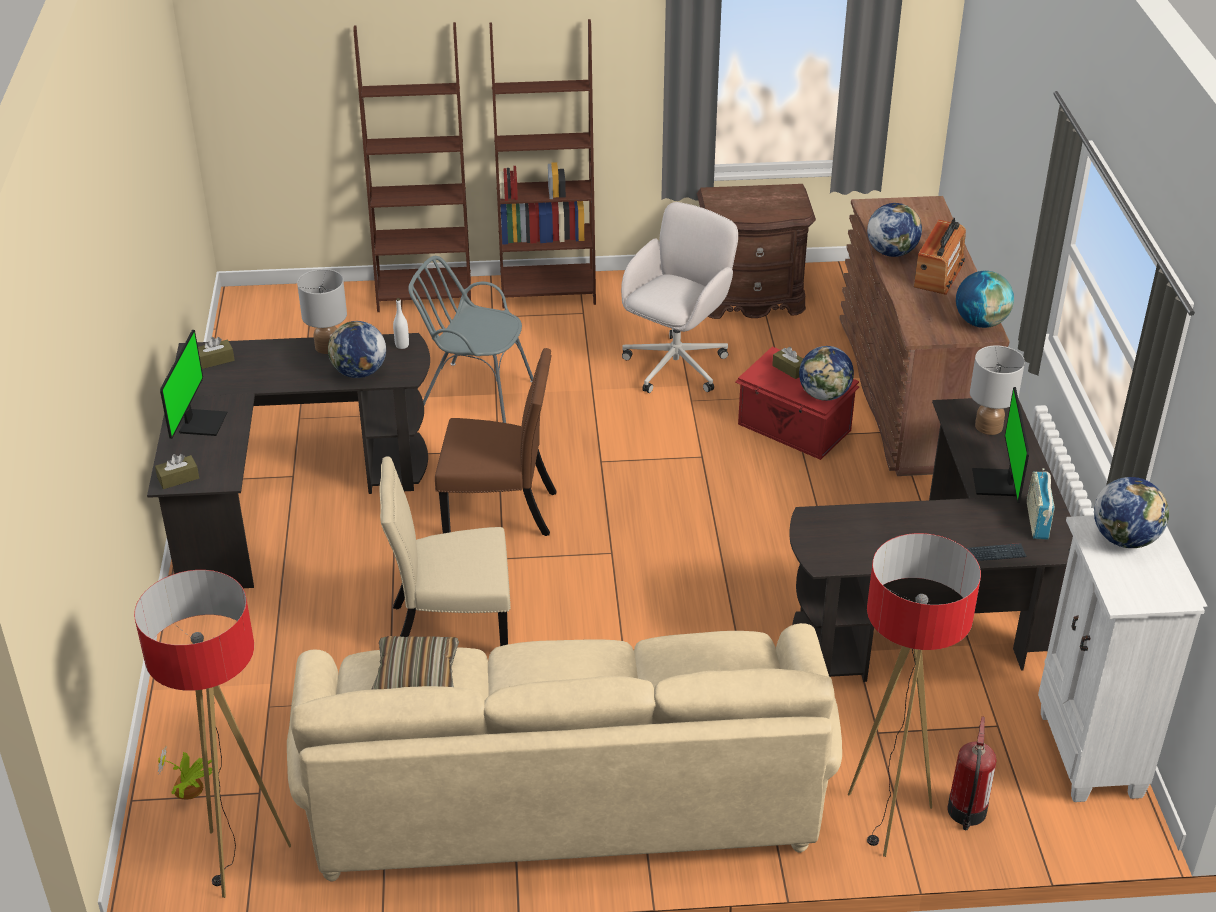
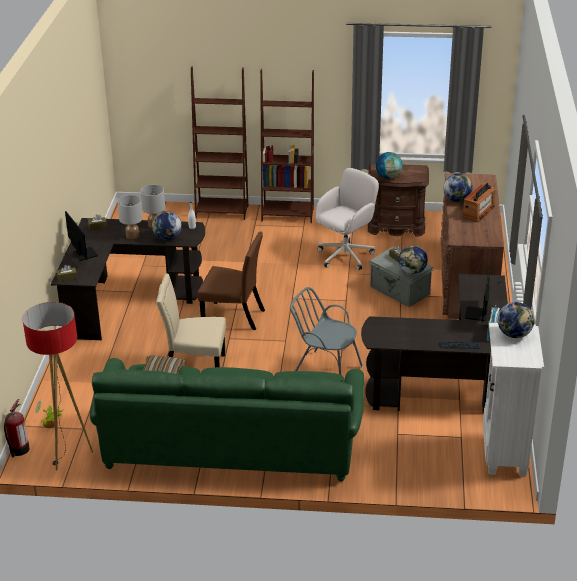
camera: 10 degrees right, 5 degrees down
(201, 423) = (84, 254): monitor -> monitor turned 45 degrees counterclockwise
(472, 393) = (234, 260): grey chair -> grey chair (324, 371)
(564, 791) = (231, 443): beige sofa -> green sofa
(794, 428) = (399, 291): red storage box -> grey storage box
(887, 819) = (389, 472): floor lamp -> none
(966, 812) = (431, 473): fire extinguisher -> fire extinguisher (18, 450)
(980, 322) = (492, 237): globe -> globe (388, 177)
(988, 427) = (483, 288): grey table lamp -> grey table lamp (132, 236)

